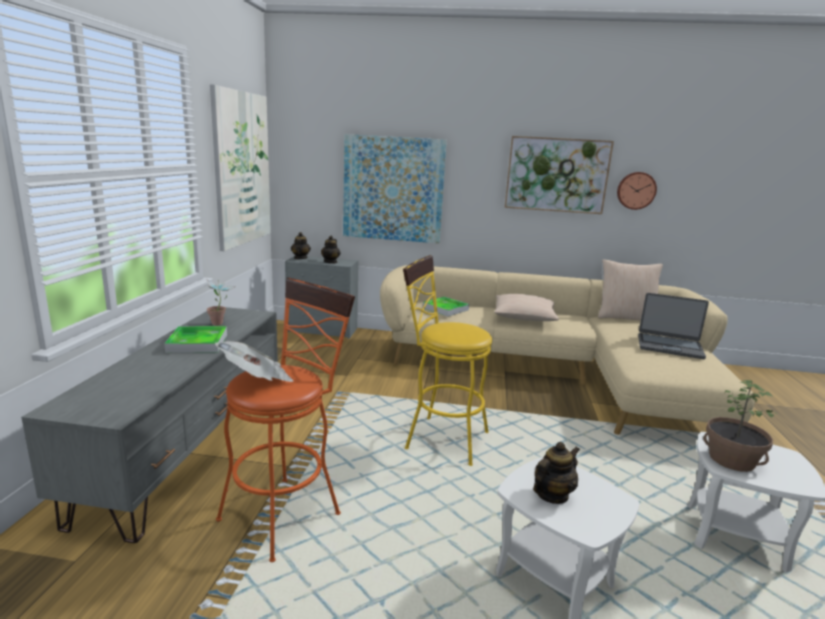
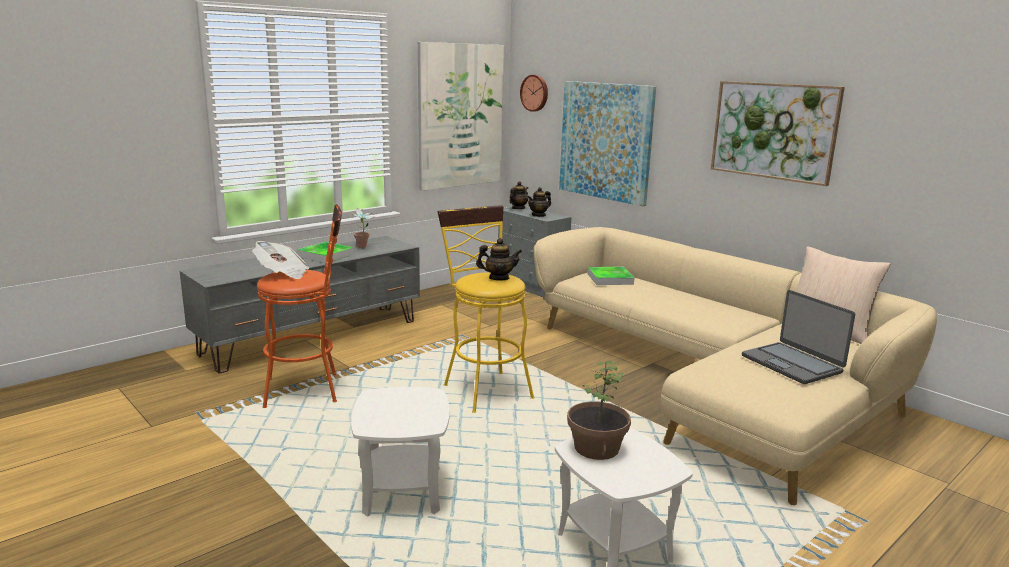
camera: 40 degrees right, 0 degrees up
(524, 317) = (685, 302): beige pillow -> none
(552, 495) = (390, 405): teapot -> teapot (498, 278)
(636, 190) = (876, 156): wall clock -> wall clock (535, 93)

